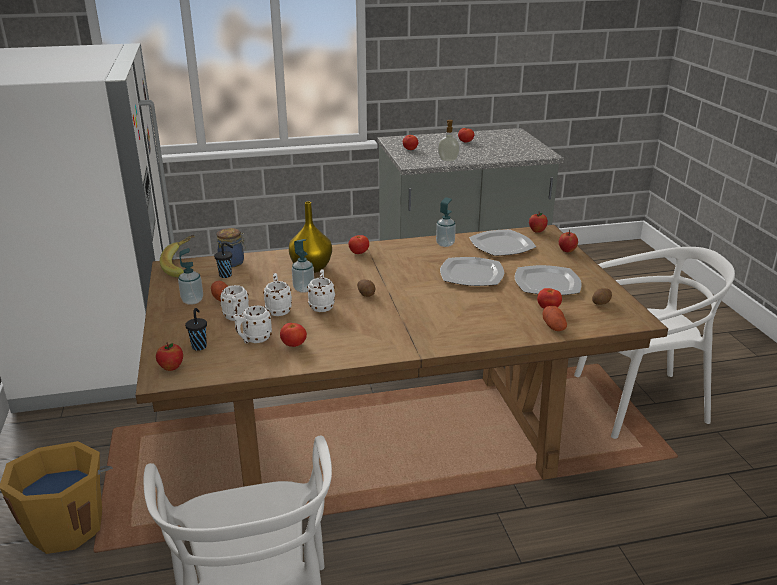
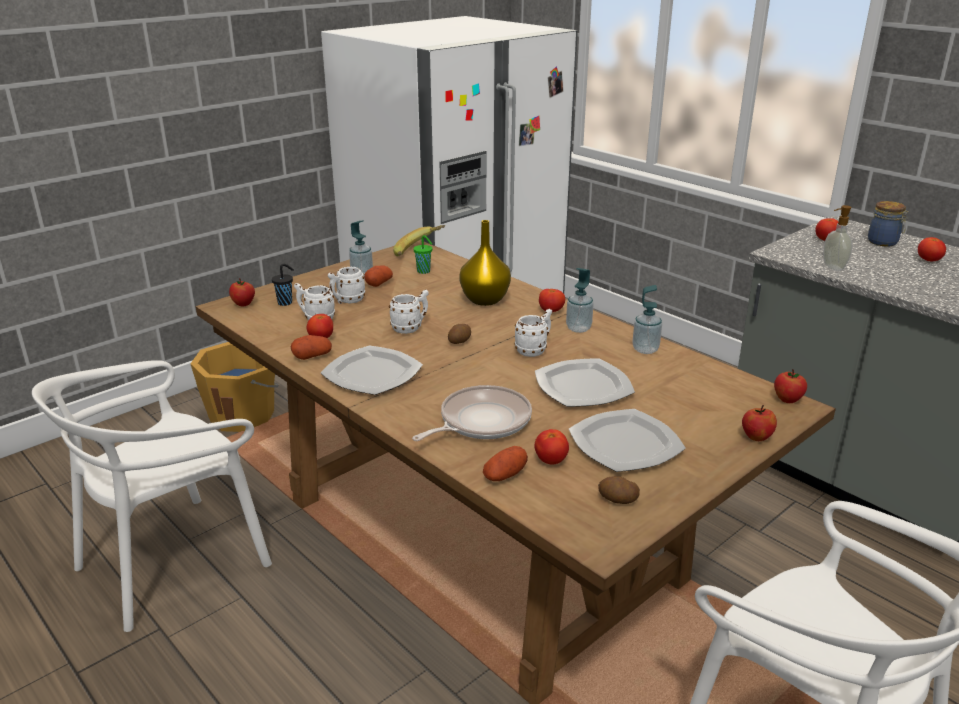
camera: 60 degrees right, 0 degrees up
(226, 275) = (424, 271): black cup -> green cup
(233, 263) = (452, 266): jar -> jar (883, 242)
(278, 309) = (382, 312): white mug -> white mug (534, 350)
(303, 289) = (436, 310): soap dispenser -> soap dispenser (578, 328)
(321, 355) = (312, 356): none -> potato
(485, 317) = (481, 421): none -> frying pan
(501, 245) = (697, 385): plate -> plate (372, 373)

